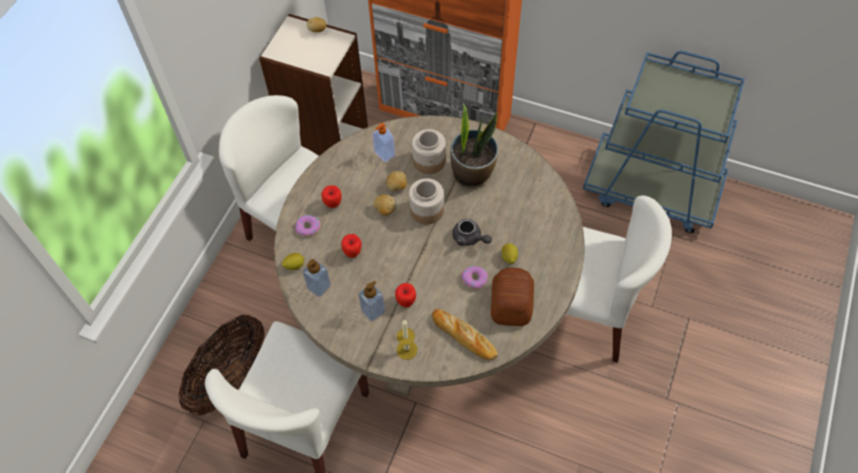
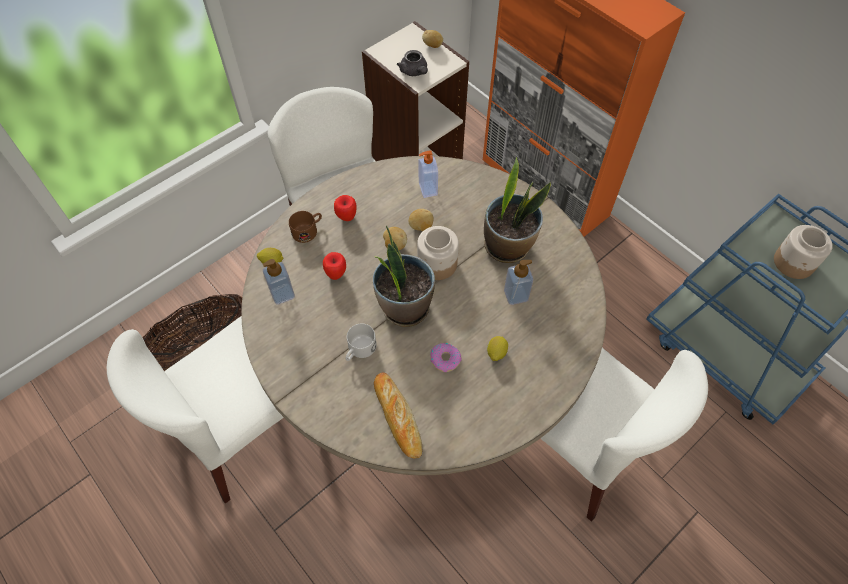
camera: 25 degrees right, 0 degrees up
(308, 228) = (308, 230): donut -> brown mug
(373, 310) = (320, 343): soap dispenser -> soap dispenser (515, 295)
(406, 302) = (359, 350): apple -> white mug
(407, 350) = (329, 402): candle -> none
(421, 254) = (404, 307): none -> potted plant
(429, 161) = (469, 214): jar -> jar (794, 263)
(470, 238) = (465, 313): grey teapot -> grey teapot (414, 72)
(510, 304) = (468, 405): bread -> none

